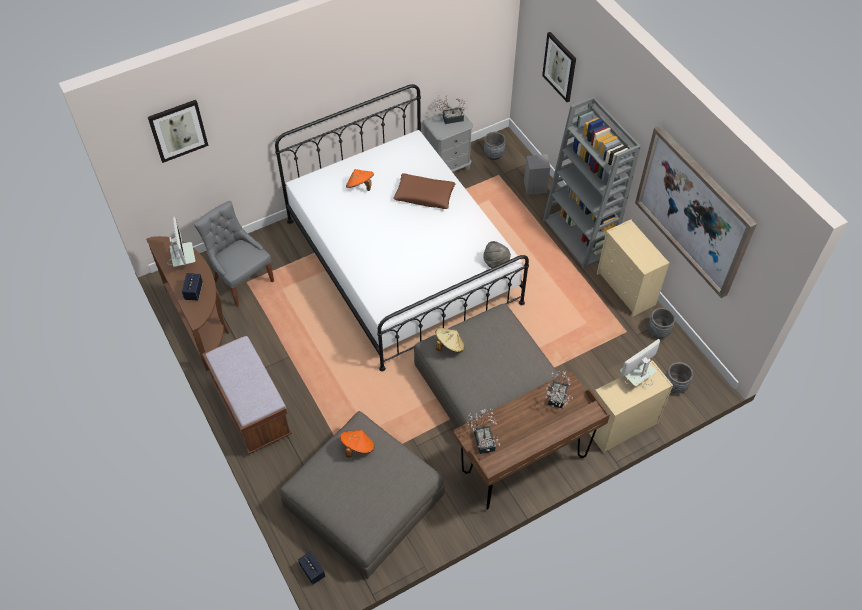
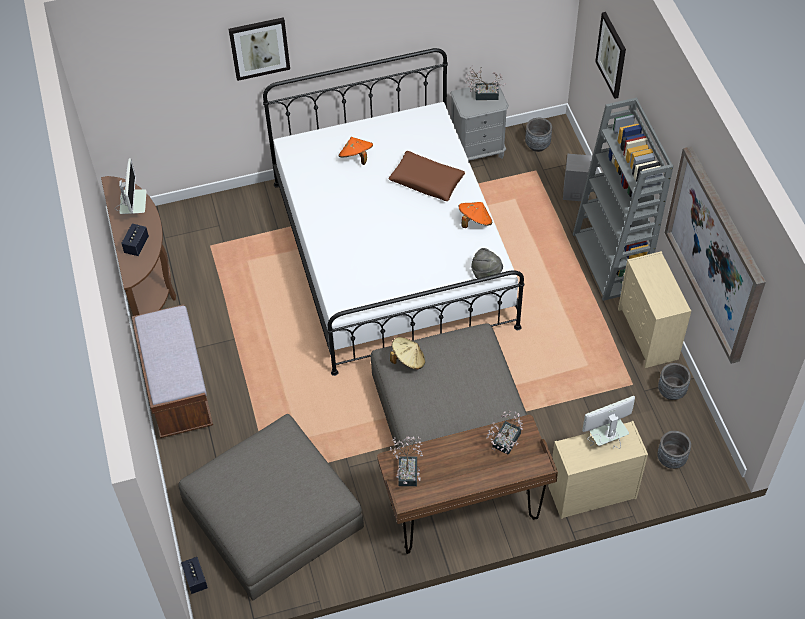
camera: 15 degrees right, 0 degrees up
(178, 130) = (150, 63): picture -> picture (259, 48)
(242, 280) = (205, 243): grey chair -> none
(357, 447) = (272, 453): orange hat -> orange hat (474, 221)

